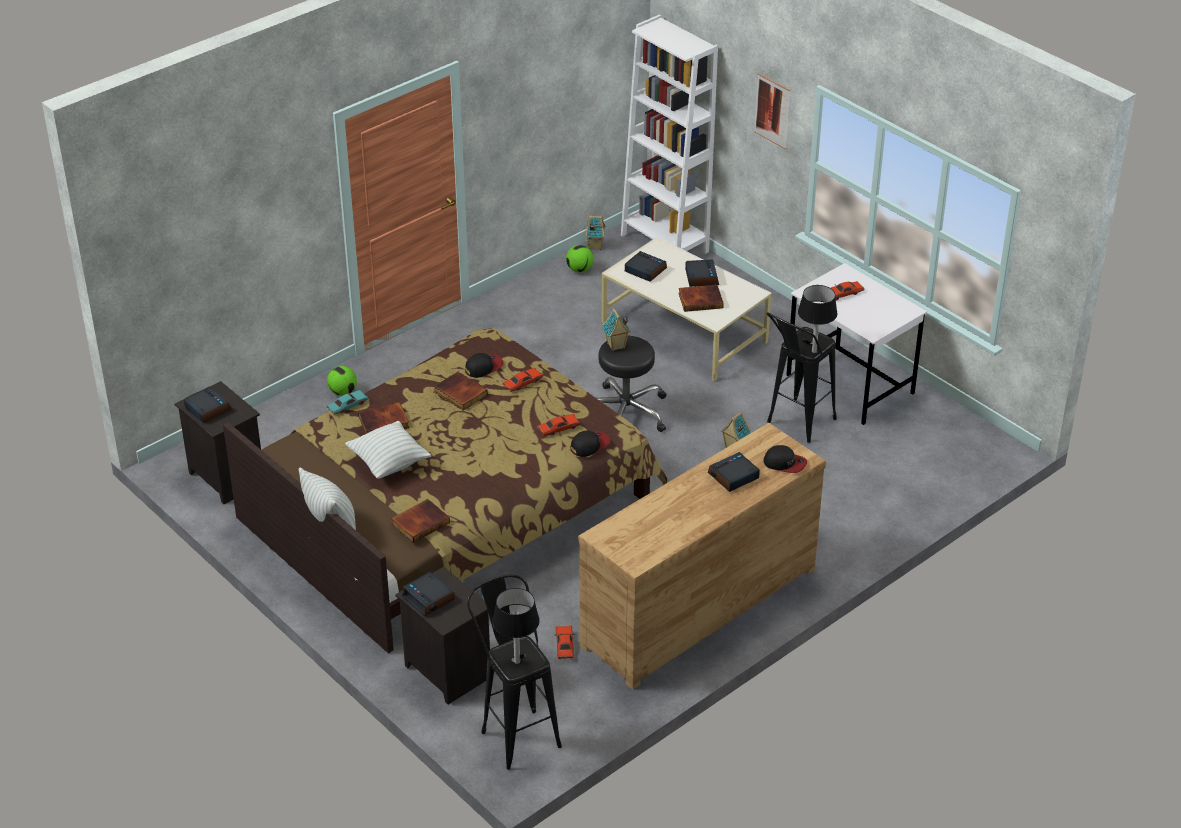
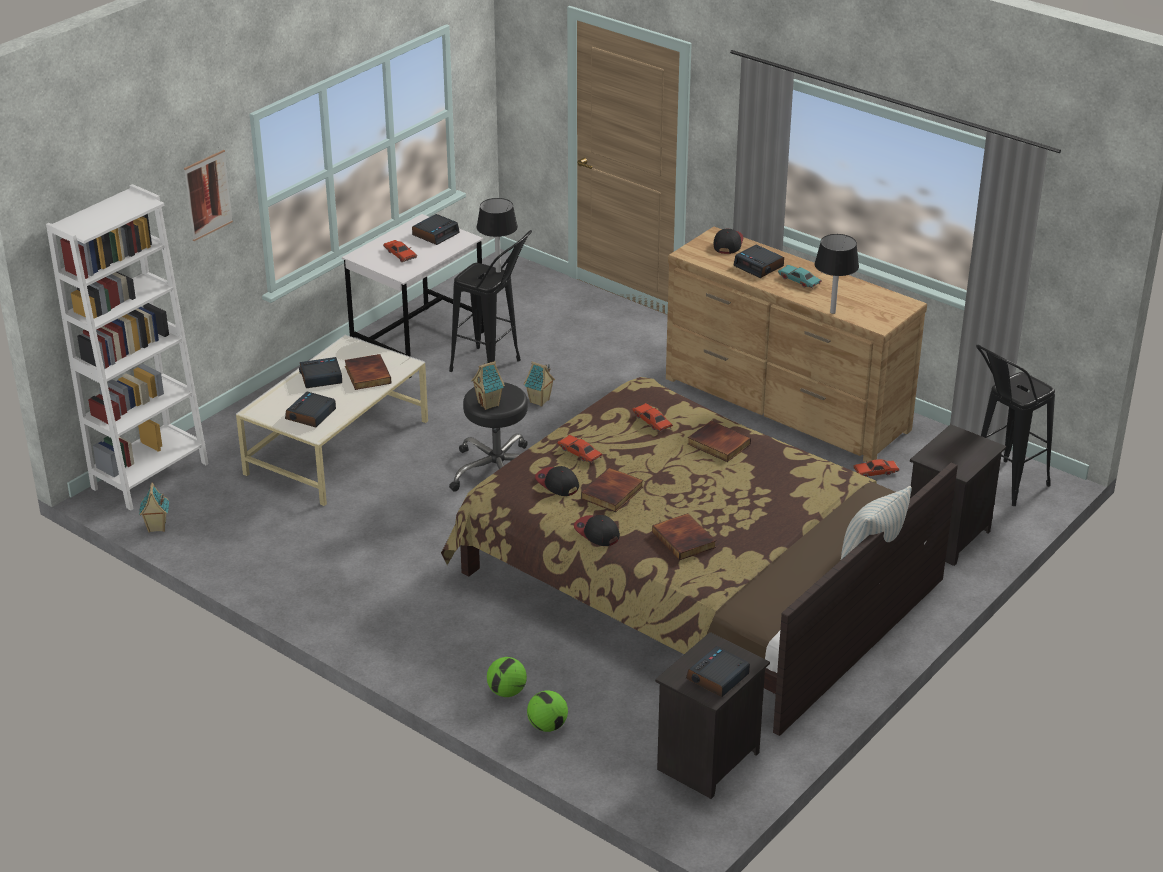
camera: 100 degrees left, 5 degrees down
(347, 406) = (661, 573): turquoise toy car -> turquoise toy car (799, 281)
(389, 463) = (756, 524): pillow -> none
(420, 522) = (843, 490): book -> book (718, 444)
(429, 598) = (961, 460): alarm clock -> alarm clock (435, 234)
(517, 661) = (1029, 388): black table lamp -> black table lamp (832, 312)
(580, 269) = (211, 533): football -> football (547, 726)
(590, 445) = (673, 401): cap -> cap (596, 533)

